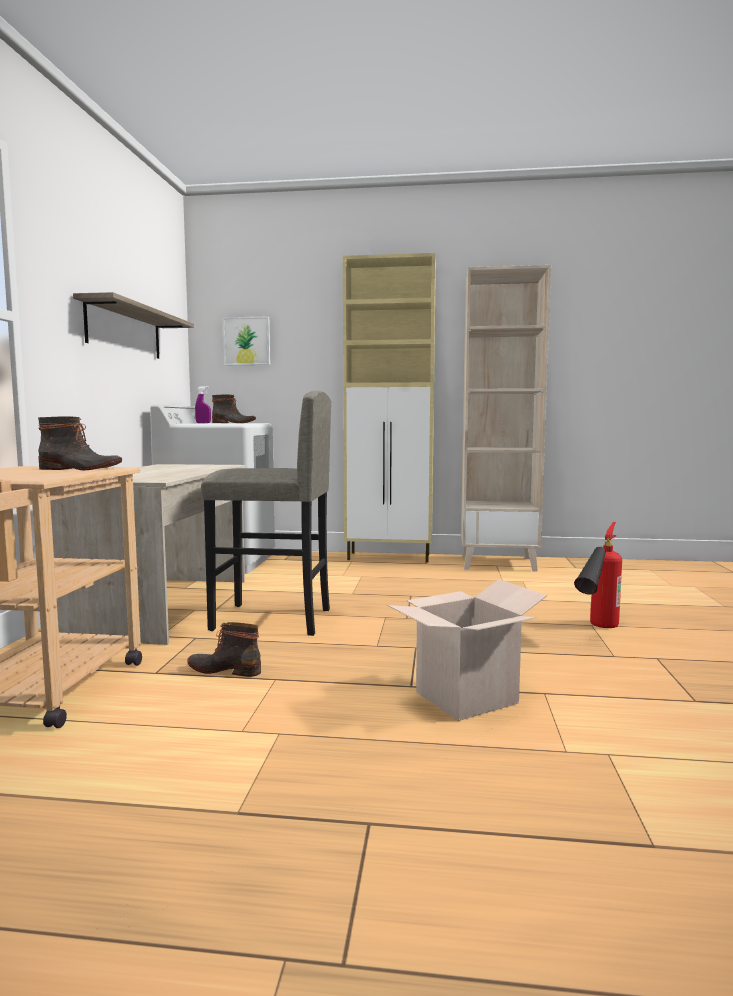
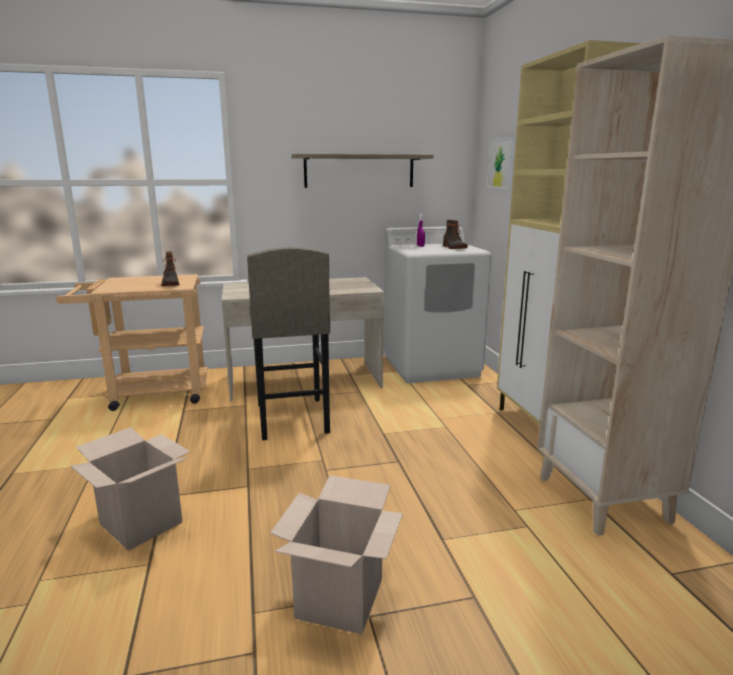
camera: 70 degrees right, 10 degrees up
(225, 669) = (190, 427): boot -> none
(596, 631) = (340, 598): fire extinguisher -> cardboard box

